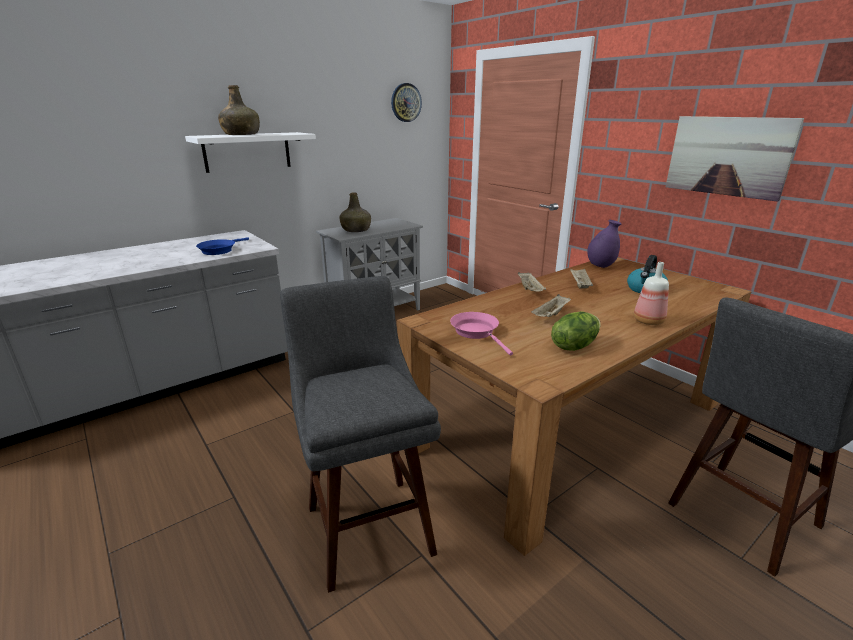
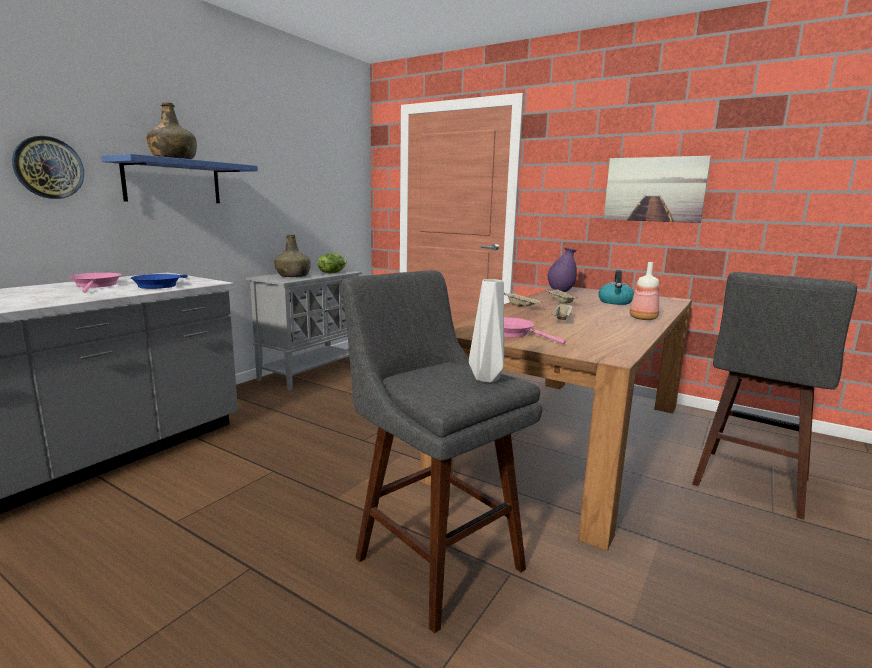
camera: 20 degrees left, 10 degrees down
(177, 248) = (96, 285): none -> pink frying pan
(247, 152) = (173, 182): white shelf -> blue shelf
(388, 397) = (488, 379): none -> grey vase
(406, 102) = (332, 149): wall clock -> wall clock (48, 167)
(574, 345) = (606, 335): lettuce -> lettuce (332, 272)

